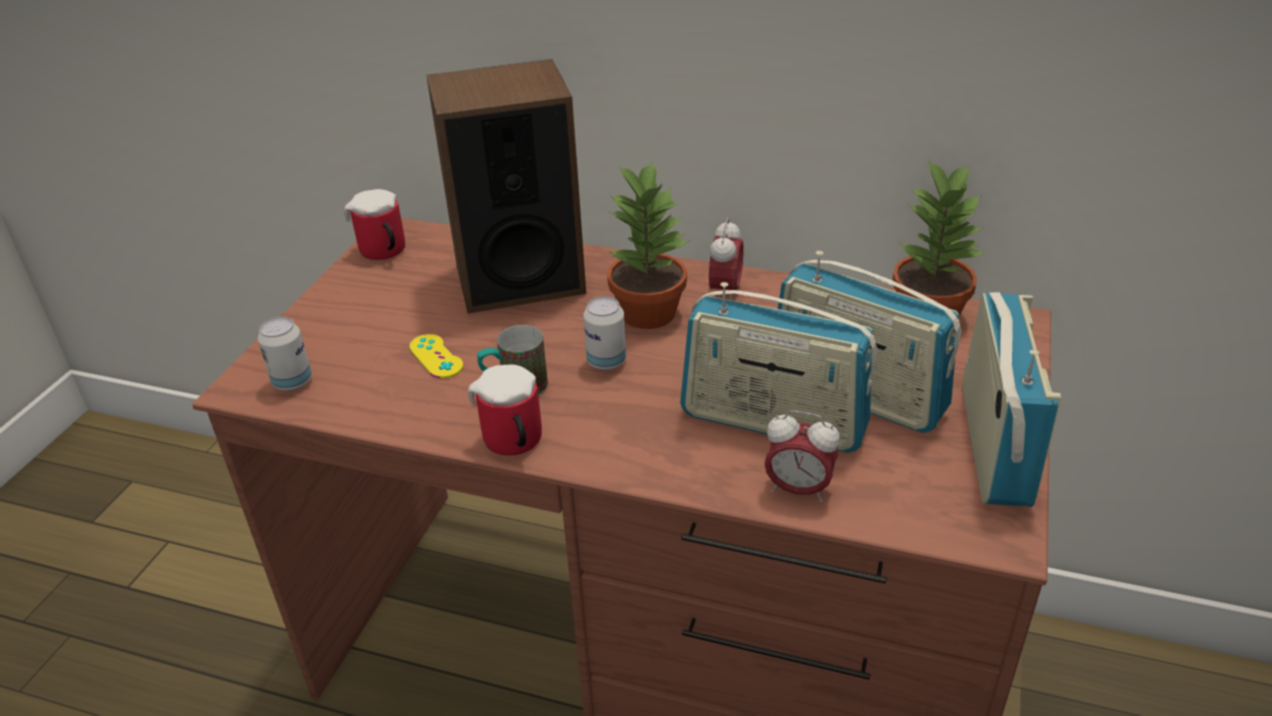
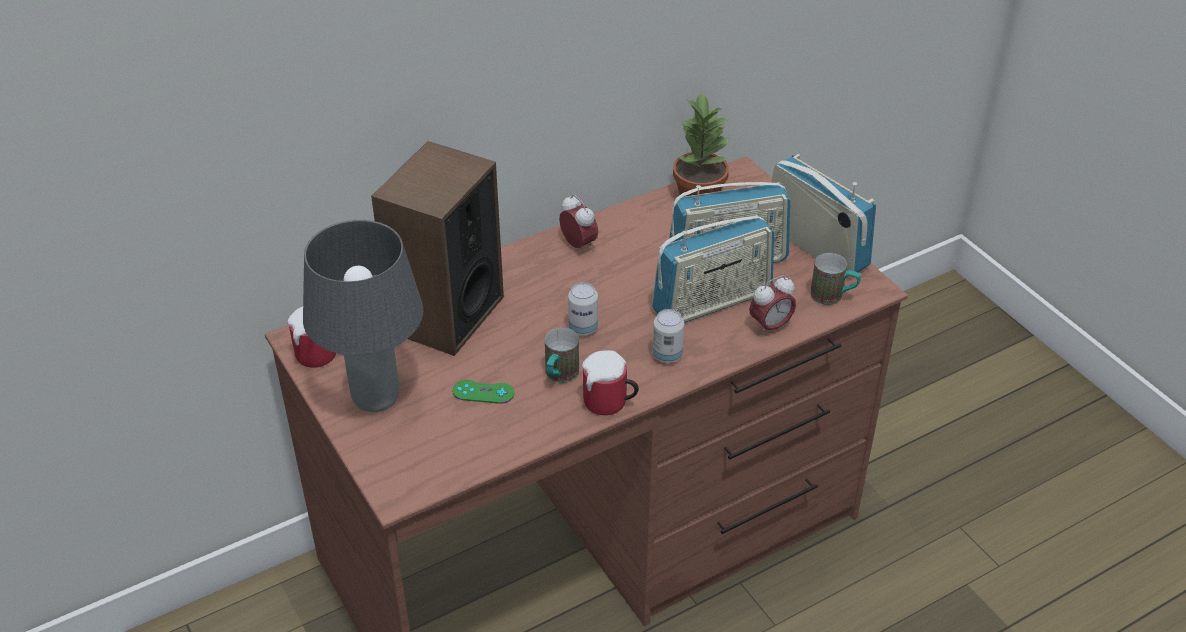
camera: 50 degrees left, 5 degrees up
(292, 382) = (424, 467): can -> can (667, 355)
(357, 307) = (375, 400): none -> grey table lamp
(436, 356) = (483, 392): yellow game controller -> green game controller
(647, 312) = (557, 285): potted plant -> none
(931, 511) = (833, 296): none -> mug

